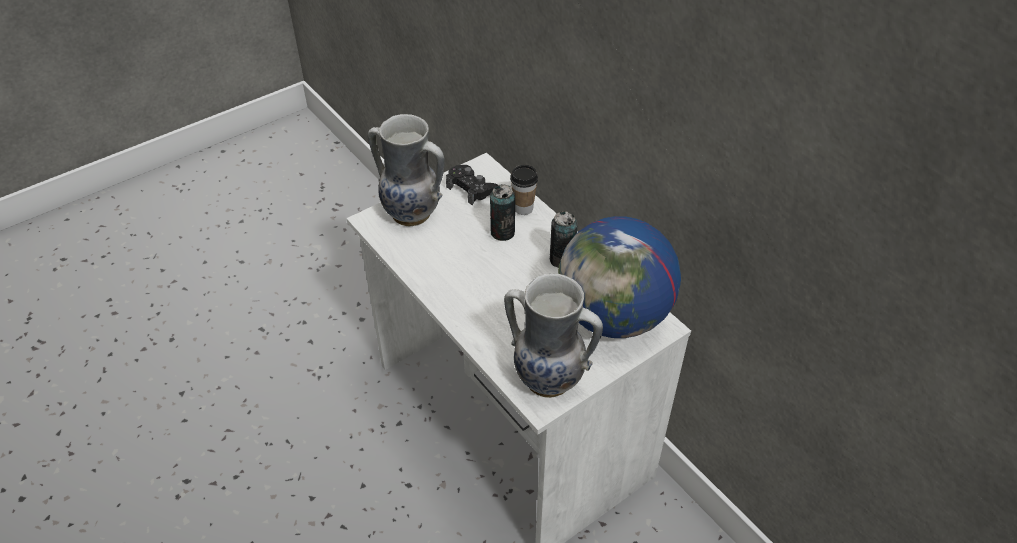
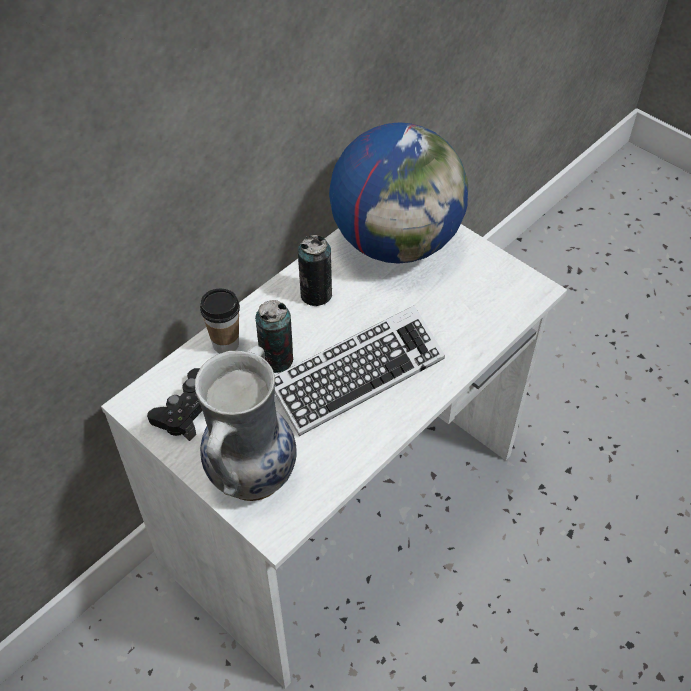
camera: 100 degrees left, 5 degrees up
(477, 273) = (357, 375): none -> keyboard
(549, 377) = (498, 287): vase -> none

